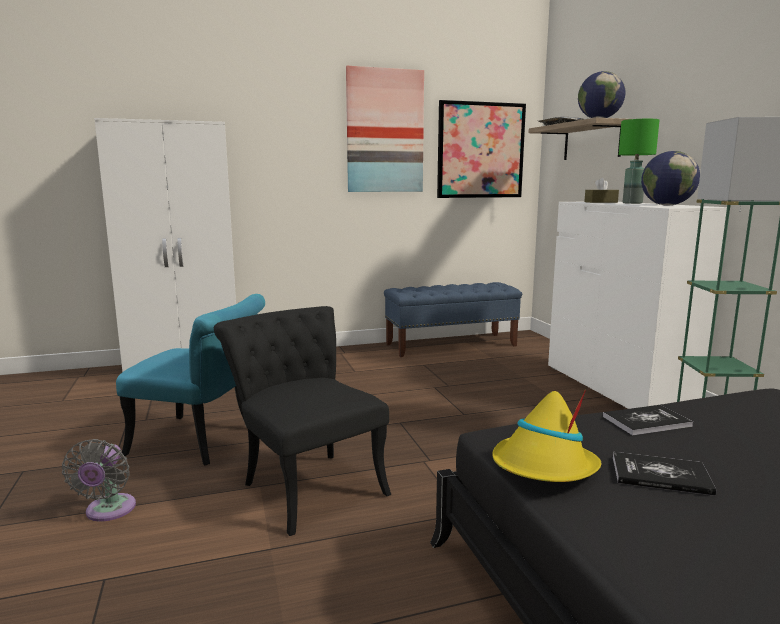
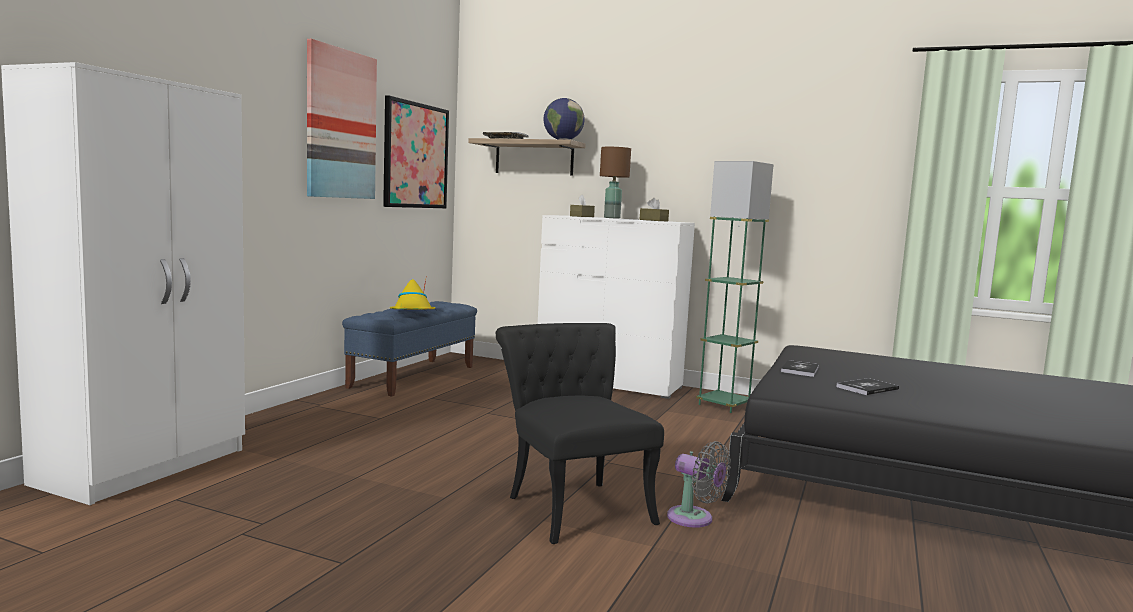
camera: 50 degrees left, 5 degrees down
(108, 511) = (470, 591): grey fan -> grey fan (694, 519)
(203, 442) = (397, 515): turquoise chair -> none
(306, 484) = (572, 505): black chair -> black chair turned 60 degrees clockwise
(544, 467) = (831, 398): yellow hat -> yellow hat (413, 312)
(632, 203) = (612, 218): green table lamp -> brown table lamp
(667, 205) = (653, 220): globe -> brown tissue box

